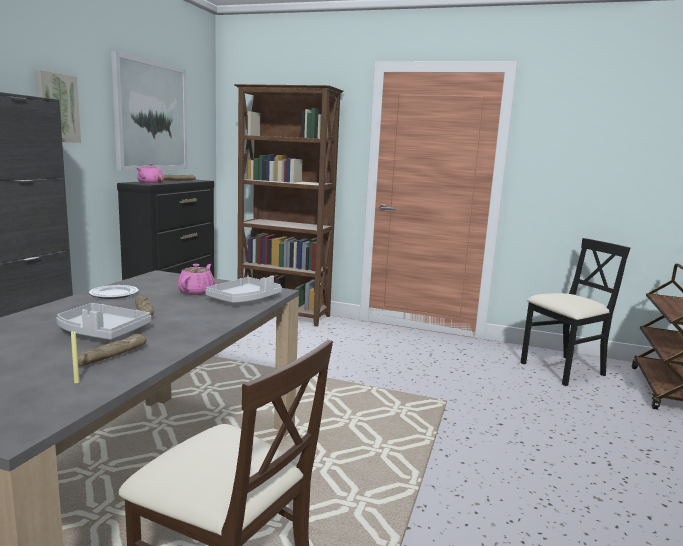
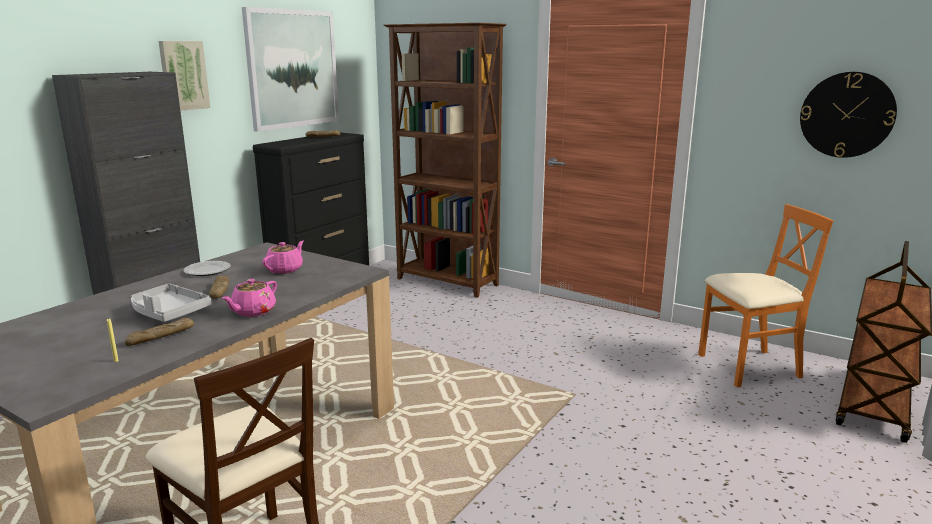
camera: 15 degrees right, 5 degrees up
(150, 183) = (285, 144): pink teapot -> pink teapot (253, 312)
(244, 299) = (323, 280): grey tray -> none
(563, 370) = (748, 367): black chair -> orange chair
(625, 169) = (847, 115): none -> wall clock

